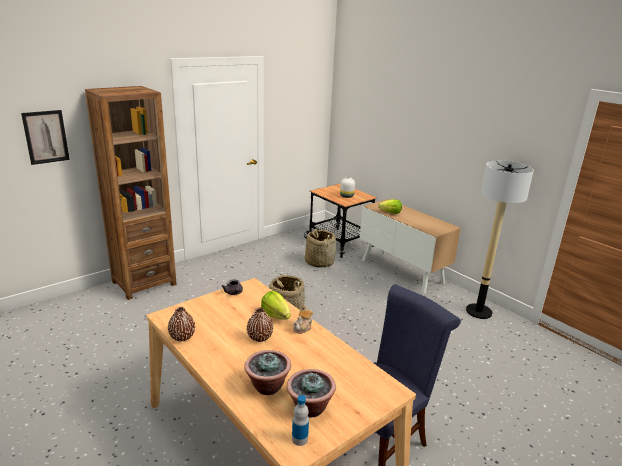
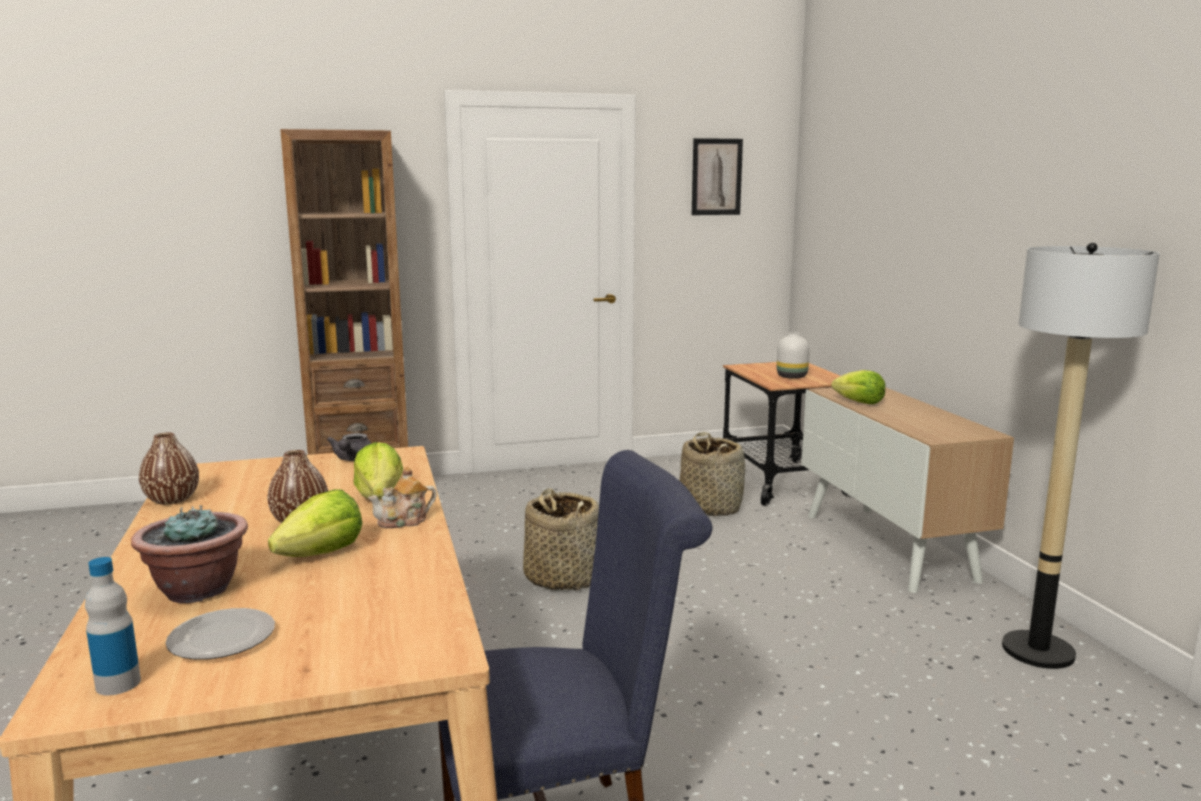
camera: 25 degrees right, 10 degrees down
(46, 137) = (217, 209): picture -> picture (716, 177)
(292, 354) = (322, 554): none -> lettuce
(309, 408) = (221, 639): potted plant -> plate

